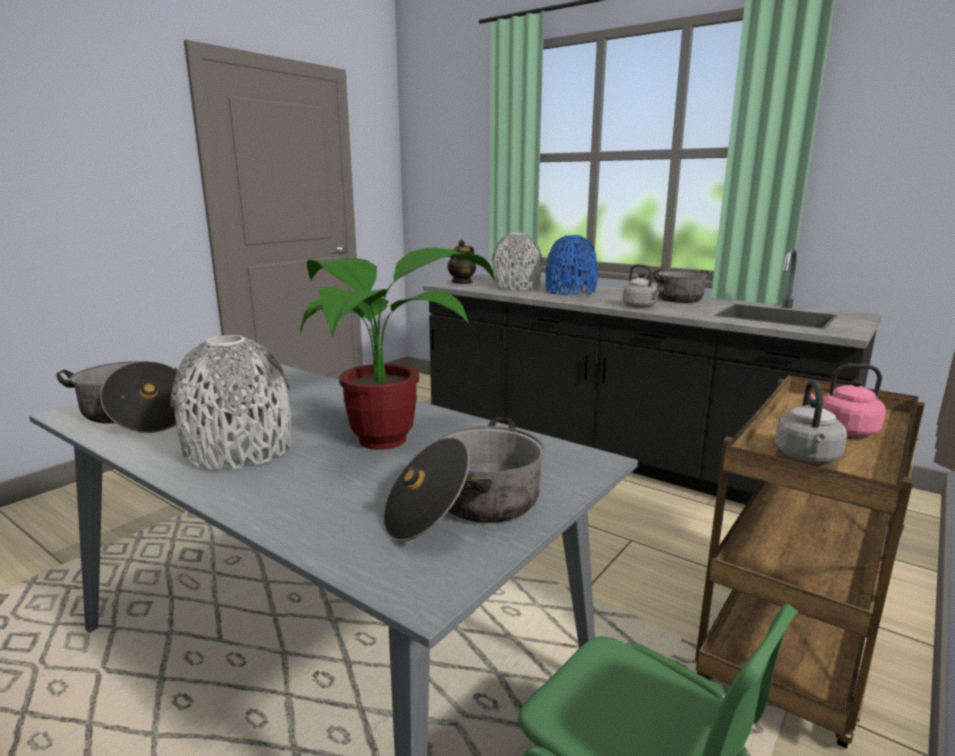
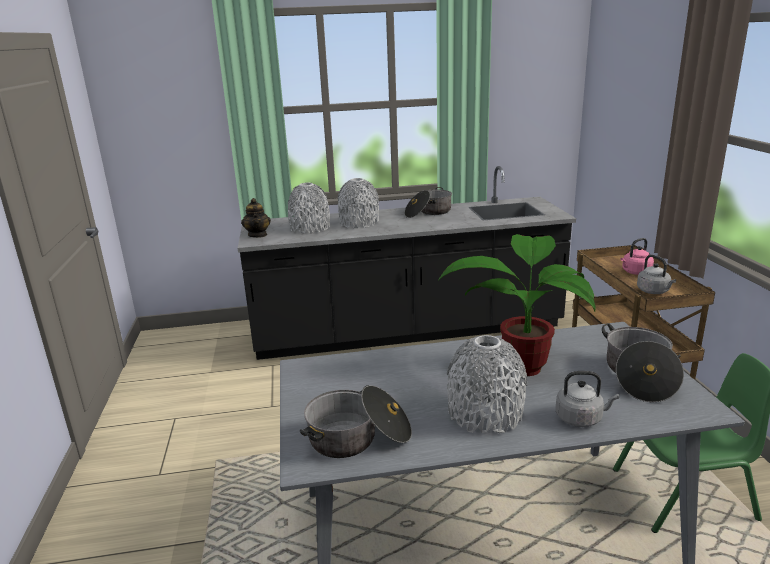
camera: 45 degrees left, 5 degrees up
(570, 291) = (359, 222): blue vase -> grey vase
(640, 306) = (433, 224): grey kettle -> grey kettle (581, 418)

